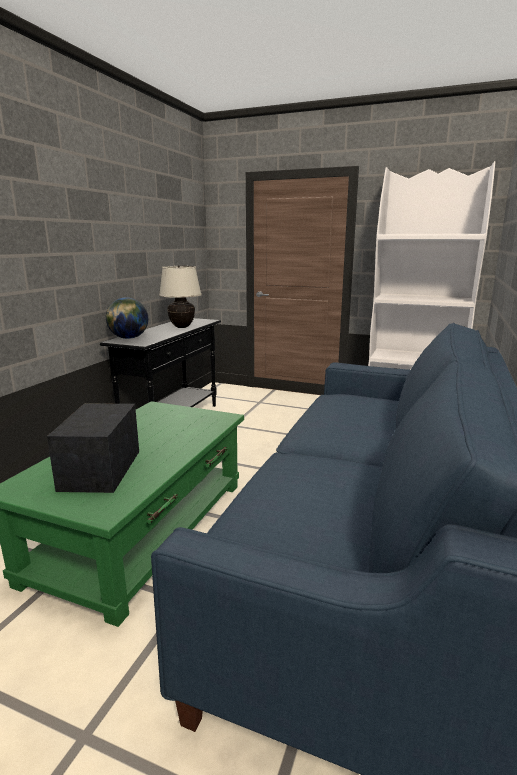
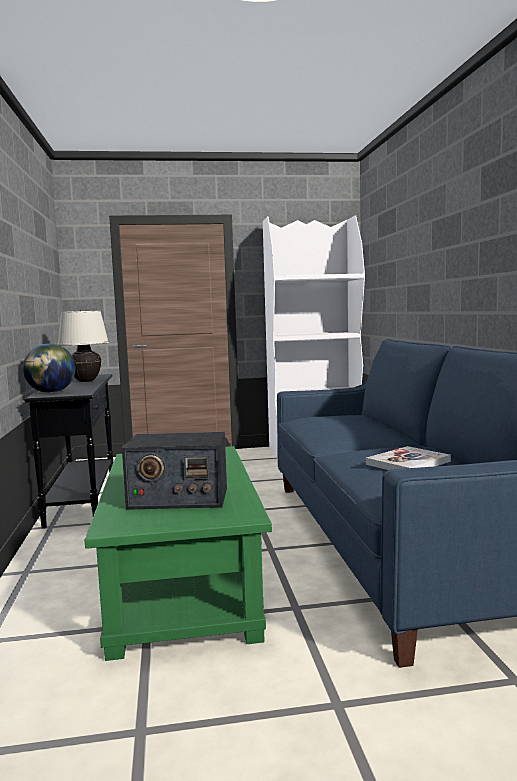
camera: 30 degrees left, 10 degrees down
(101, 469) = (178, 498): radio -> radio turned 60 degrees counterclockwise
(313, 499) = (408, 463): none -> book

